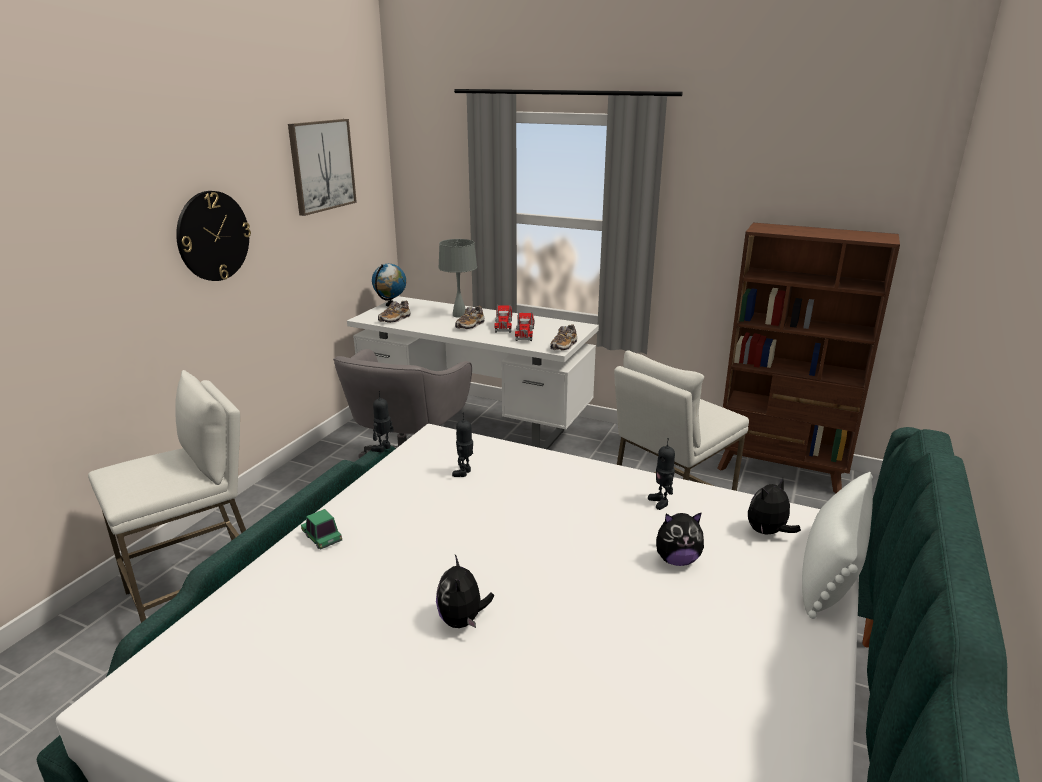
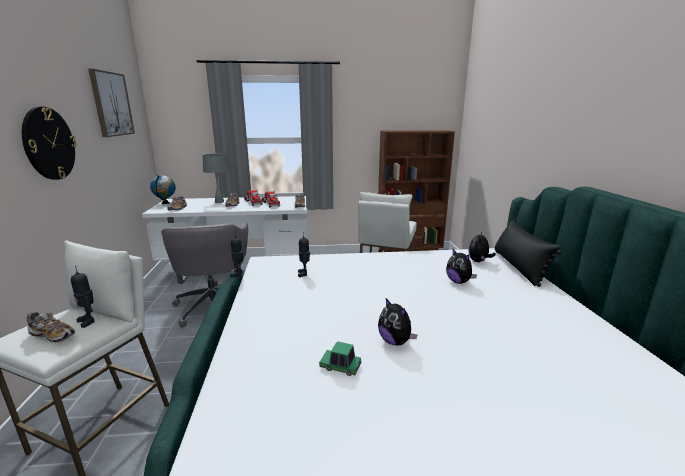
camera: 30 degrees left, 5 degrees down
(140, 479) = (52, 335): none -> shoe
(322, 537) = (251, 329): toy car -> toy car (340, 366)
(661, 502) = (420, 261): toy robot -> toy robot (89, 321)
(677, 560) = (458, 282): plush toy -> plush toy turned 90 degrees clockwise
(831, 568) = (518, 267): white pillow -> black pillow

